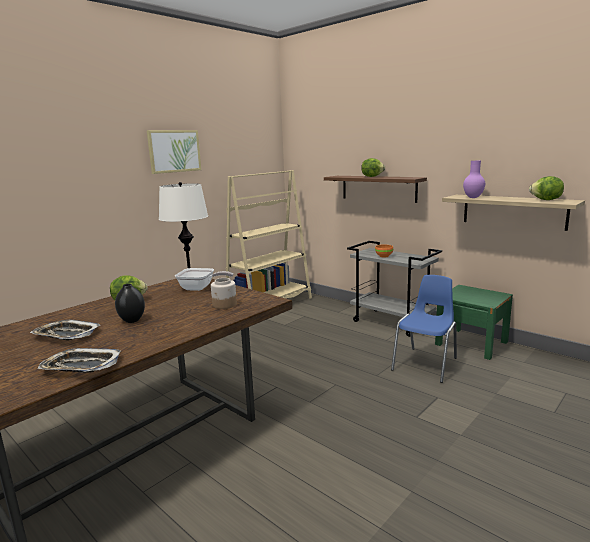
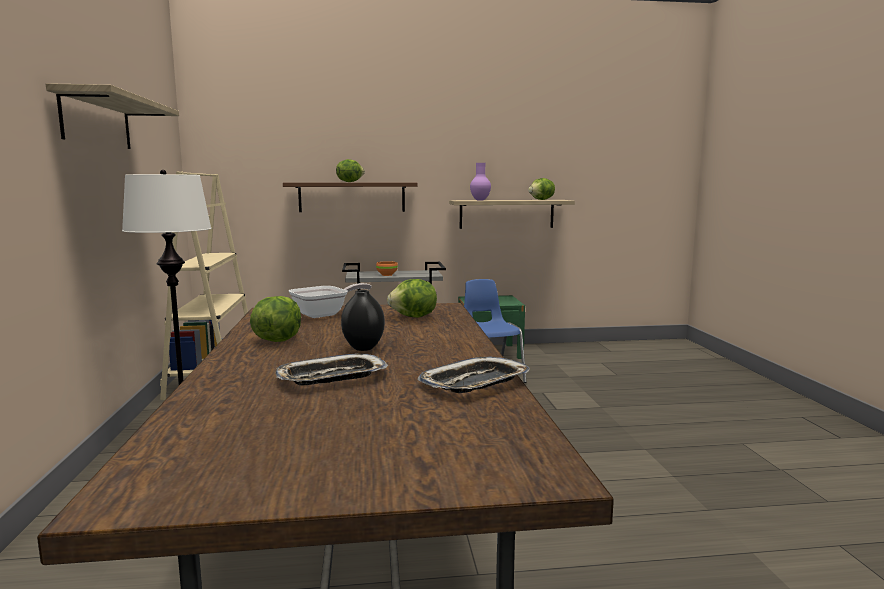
camera: 50 degrees left, 5 degrees down
(174, 151) = (97, 121): picture -> shelf
(224, 305) = (414, 317): jar -> lettuce

